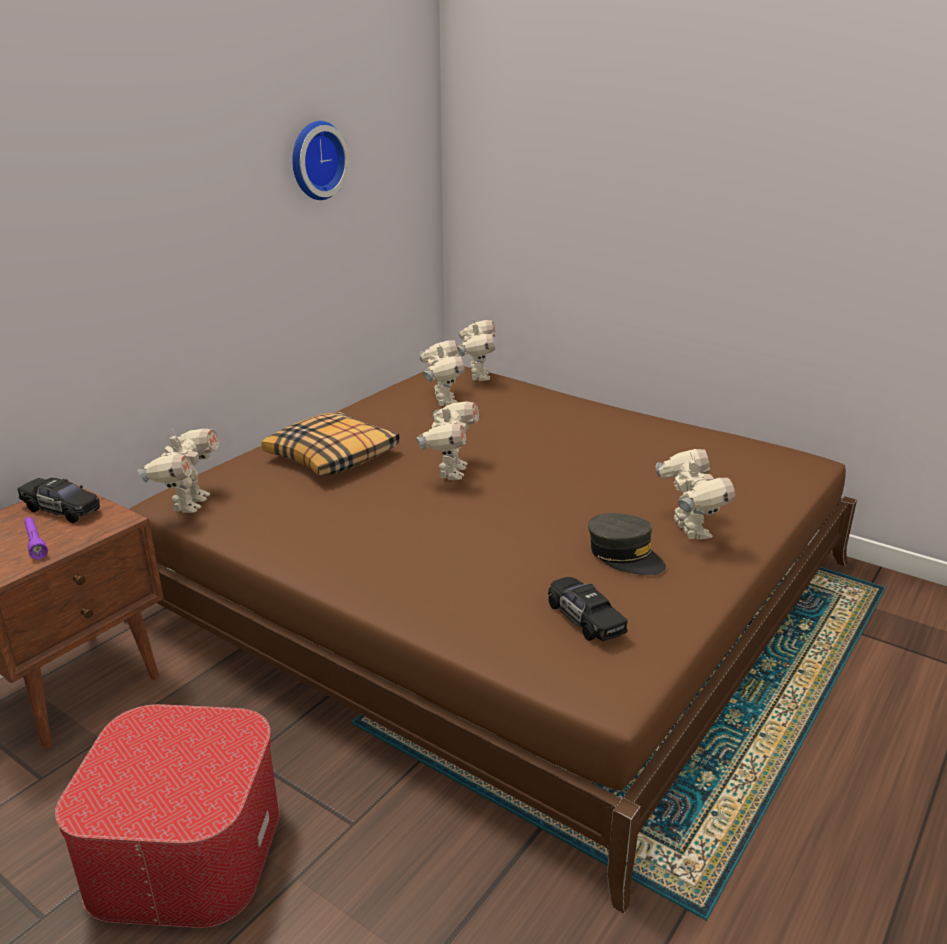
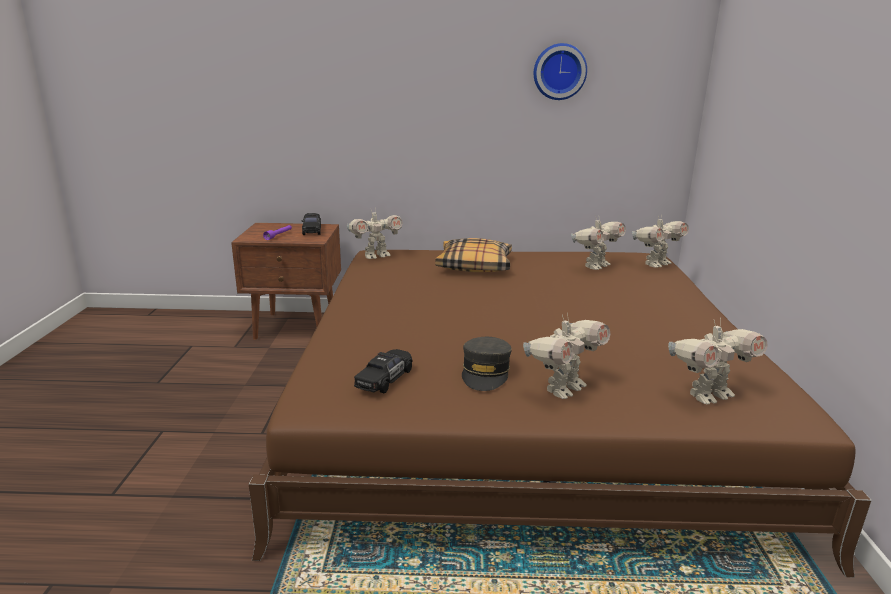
camera: 55 degrees right, 5 degrees down
(185, 849) = (214, 396): ottoman -> none
(450, 472) = (506, 294): toy robot -> toy robot (708, 395)

